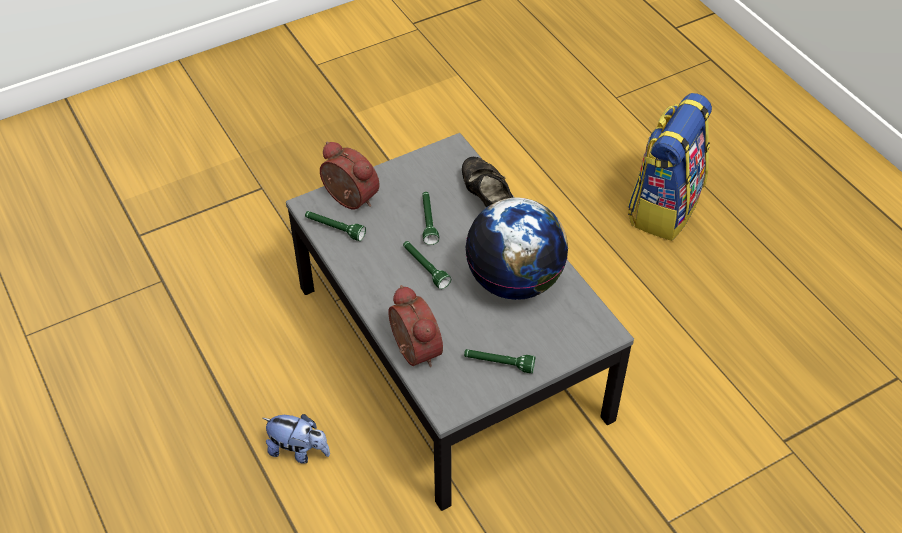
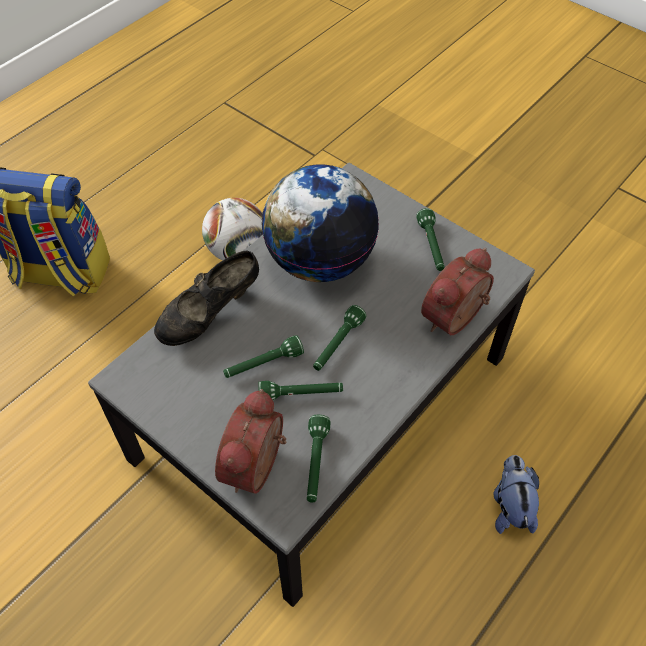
camera: 110 degrees left, 5 degrees up
(392, 235) = (301, 394): none -> green flashlight
(652, 335) = (238, 251): none -> football

